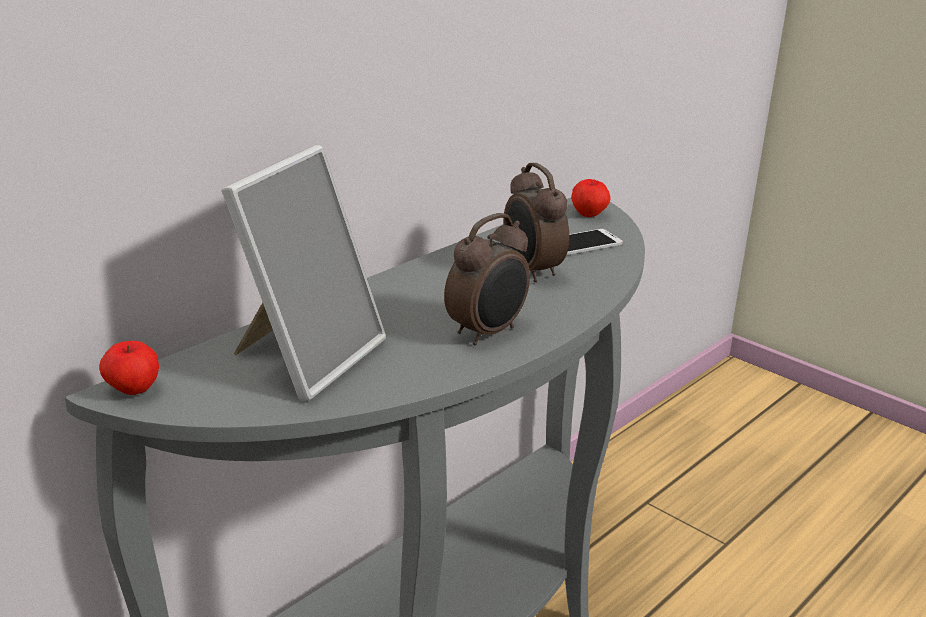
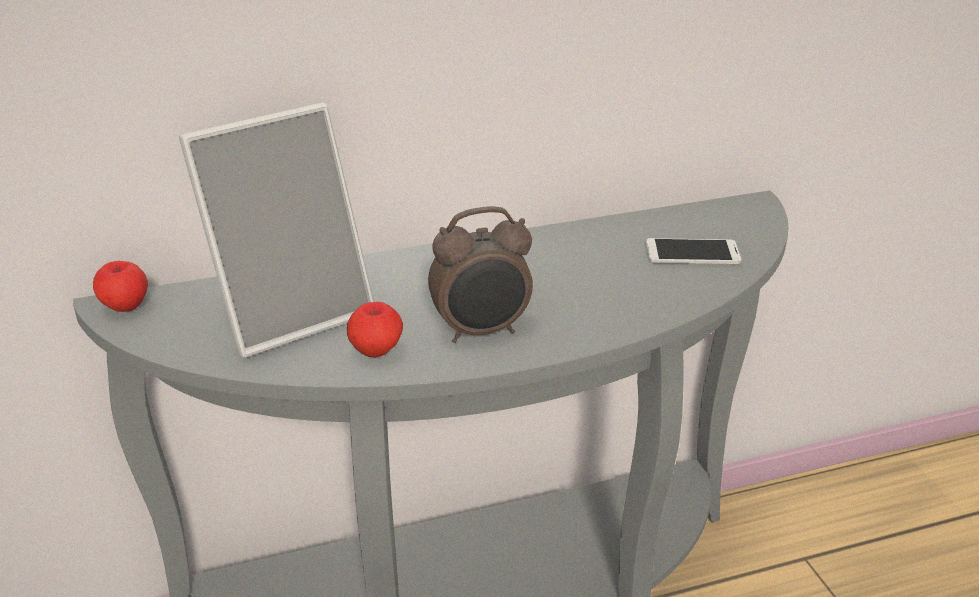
camera: 30 degrees right, 5 degrees up
(531, 271) = (601, 273): alarm clock -> none
(589, 214) = (740, 219): apple -> apple (376, 351)

